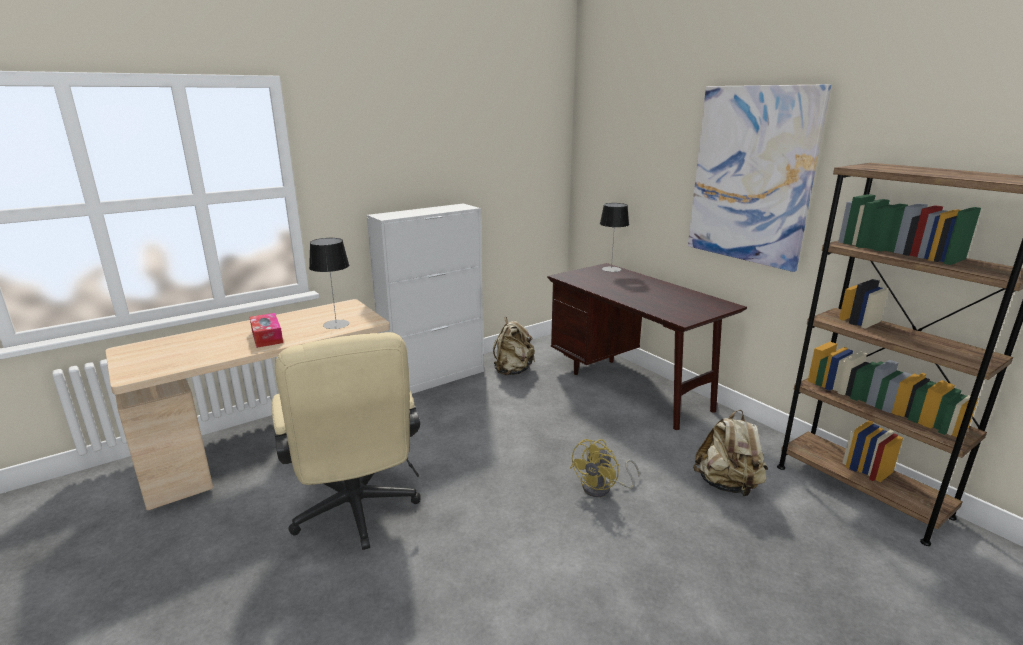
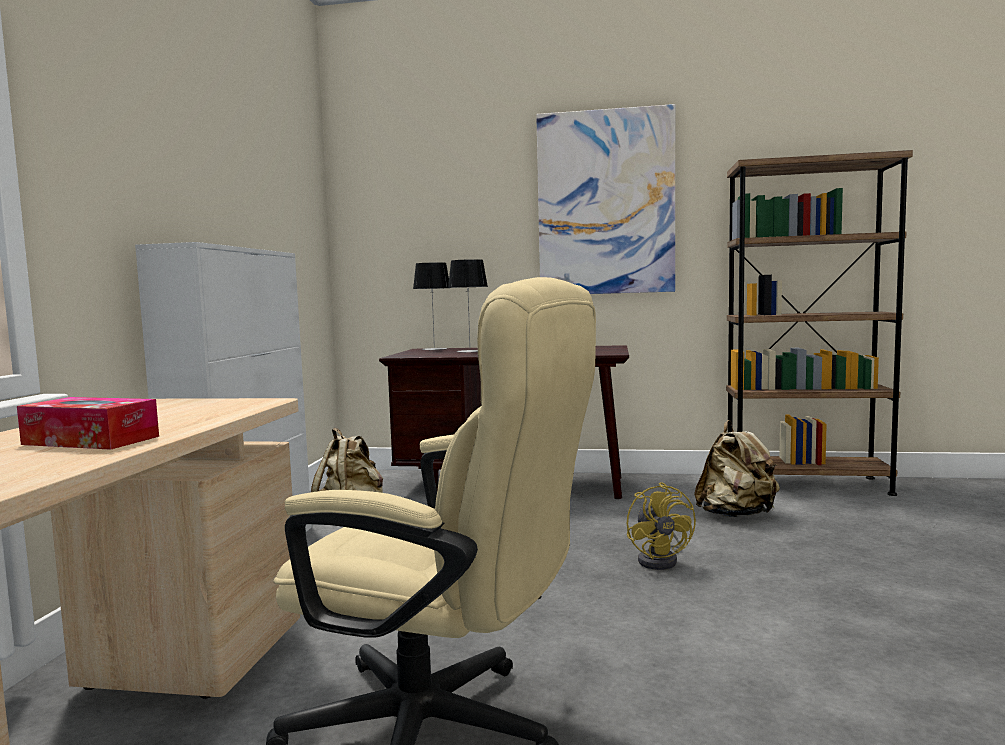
camera: 45 degrees left, 15 degrees down
(336, 324) = (203, 412): table lamp -> table lamp (470, 351)

